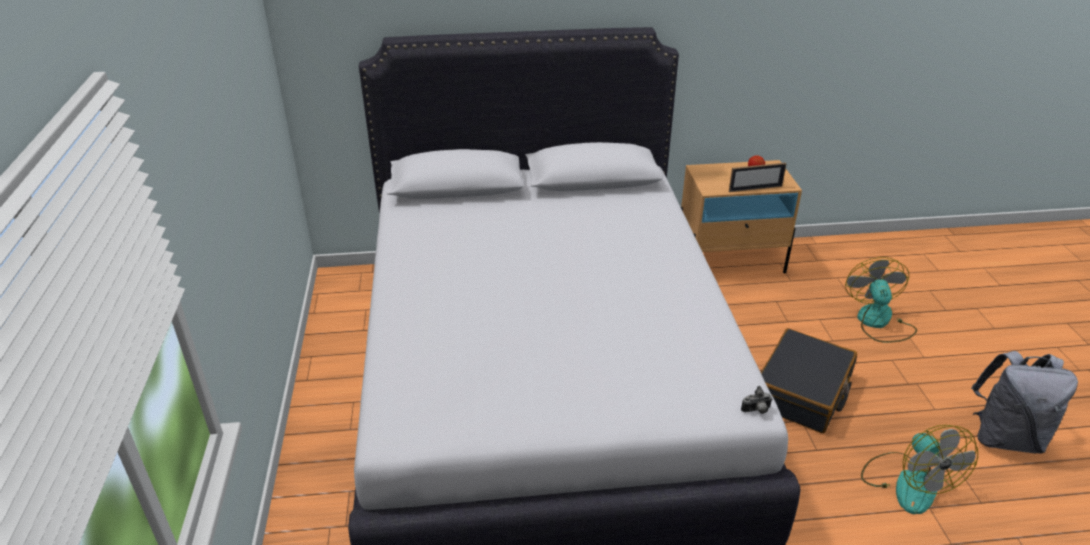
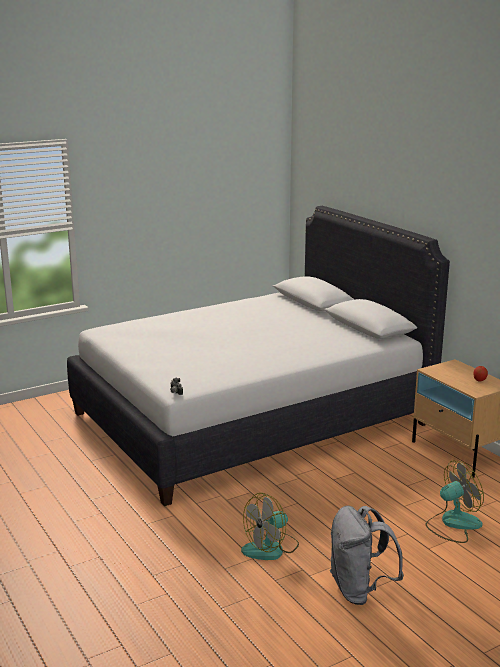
camera: 65 degrees right, 15 degrees down
(755, 188) = (453, 383): picture frame -> none
(802, 392) = (328, 500): black suitcase -> none

